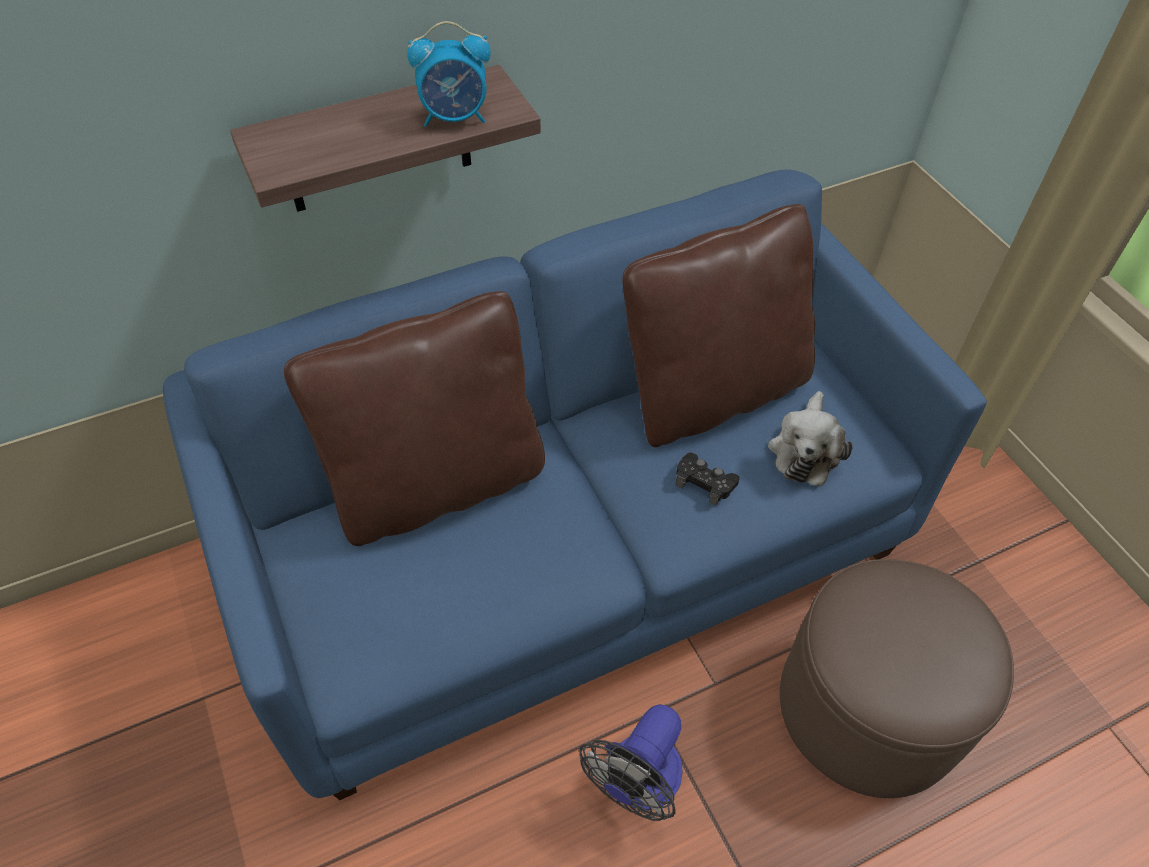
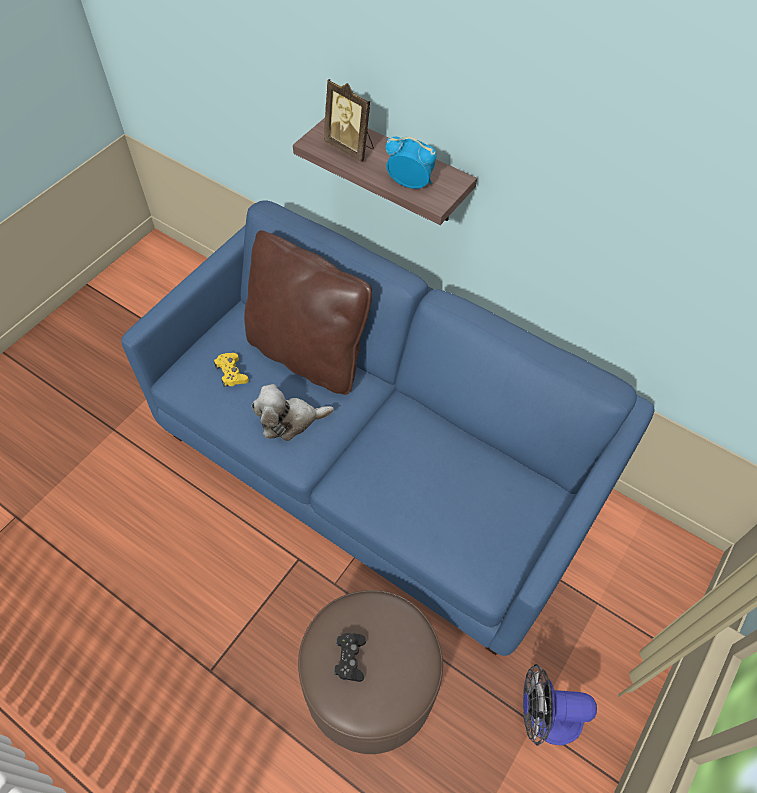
camera: 60 degrees right, 5 degrees up
(329, 140) = (351, 147): none -> picture frame
(399, 593) = (231, 373): none -> yellow game controller
(455, 117) = (410, 183): alarm clock -> alarm clock turned 150 degrees clockwise
(637, 784) = (250, 569): fan -> fan (545, 716)
(705, 482) = (392, 480): black game controller -> black game controller (350, 658)
(712, 392) = (467, 455): brown pillow -> none
(805, 449) = (457, 526): plush toy -> plush toy (290, 420)

